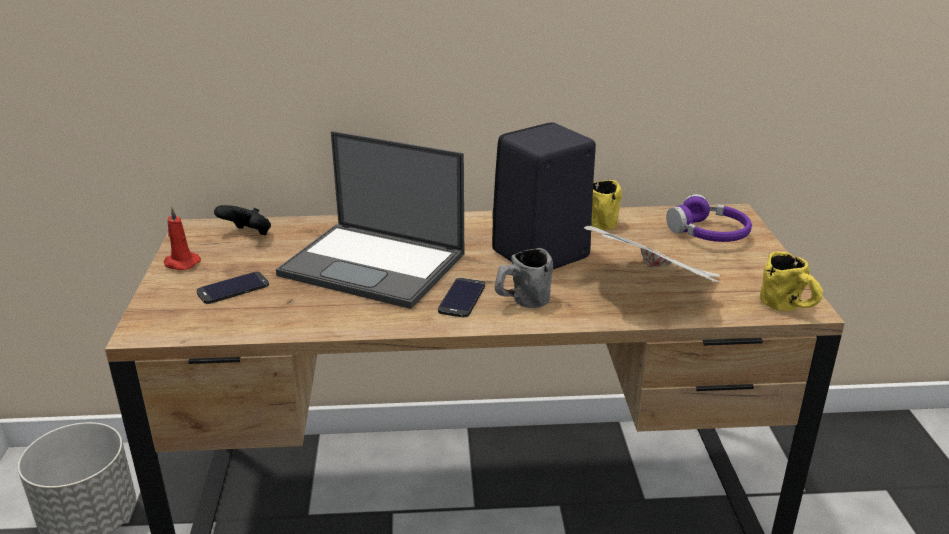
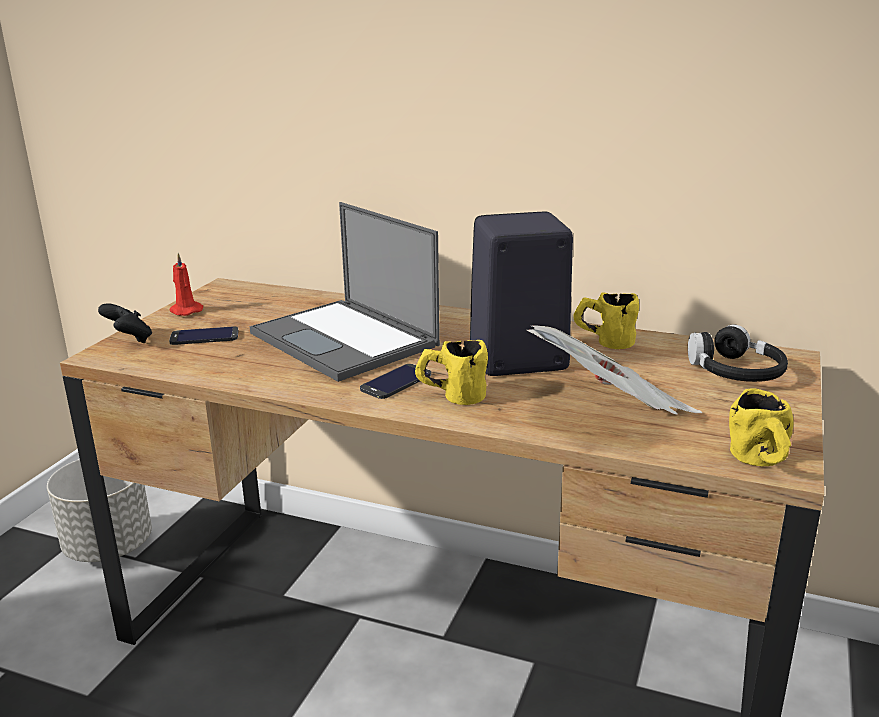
camera: 25 degrees right, 5 degrees down
(248, 235) = (262, 298): black game controller -> black game controller (129, 340)
(521, 302) = (451, 397): grey mug -> yellow mug
(708, 233) = (735, 372): purple headphones -> black headphones

